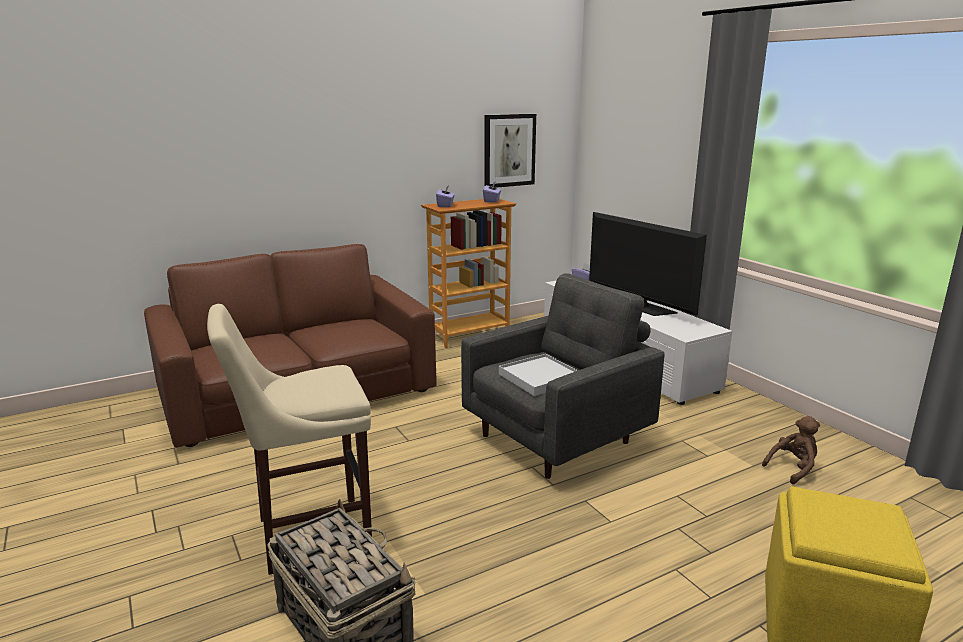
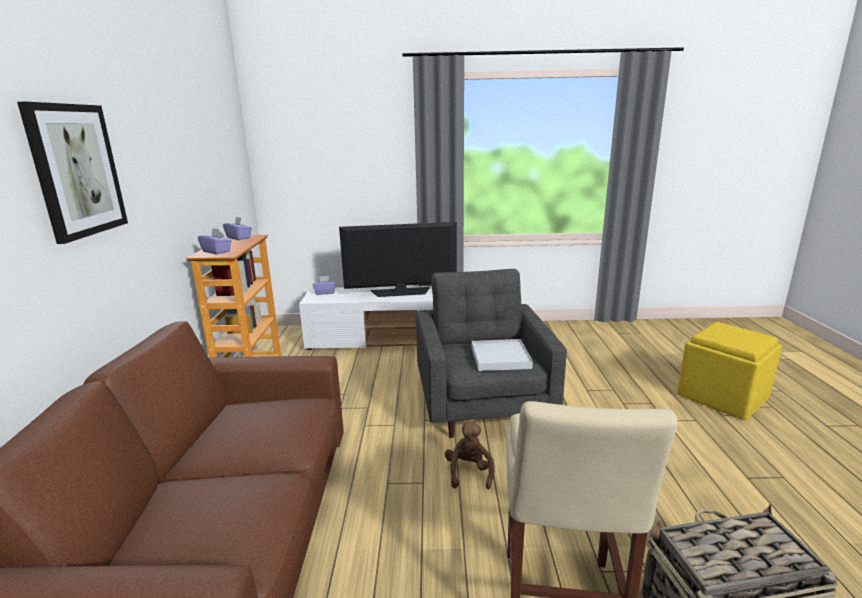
camera: 60 degrees left, 0 degrees up
(509, 150) = (221, 184): picture -> picture (76, 171)
(793, 468) = (576, 347): brown plush toy -> brown plush toy (469, 473)

